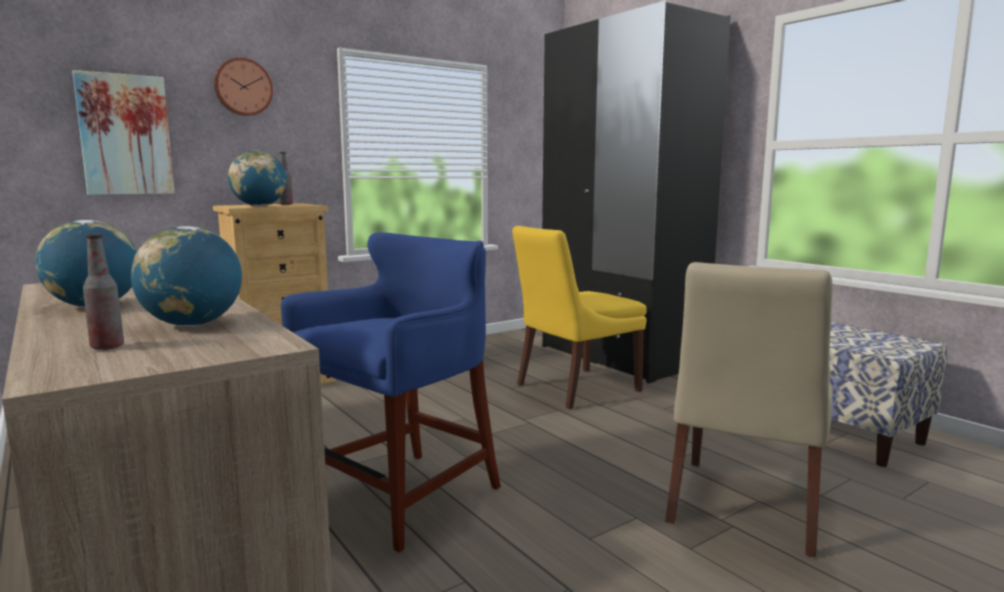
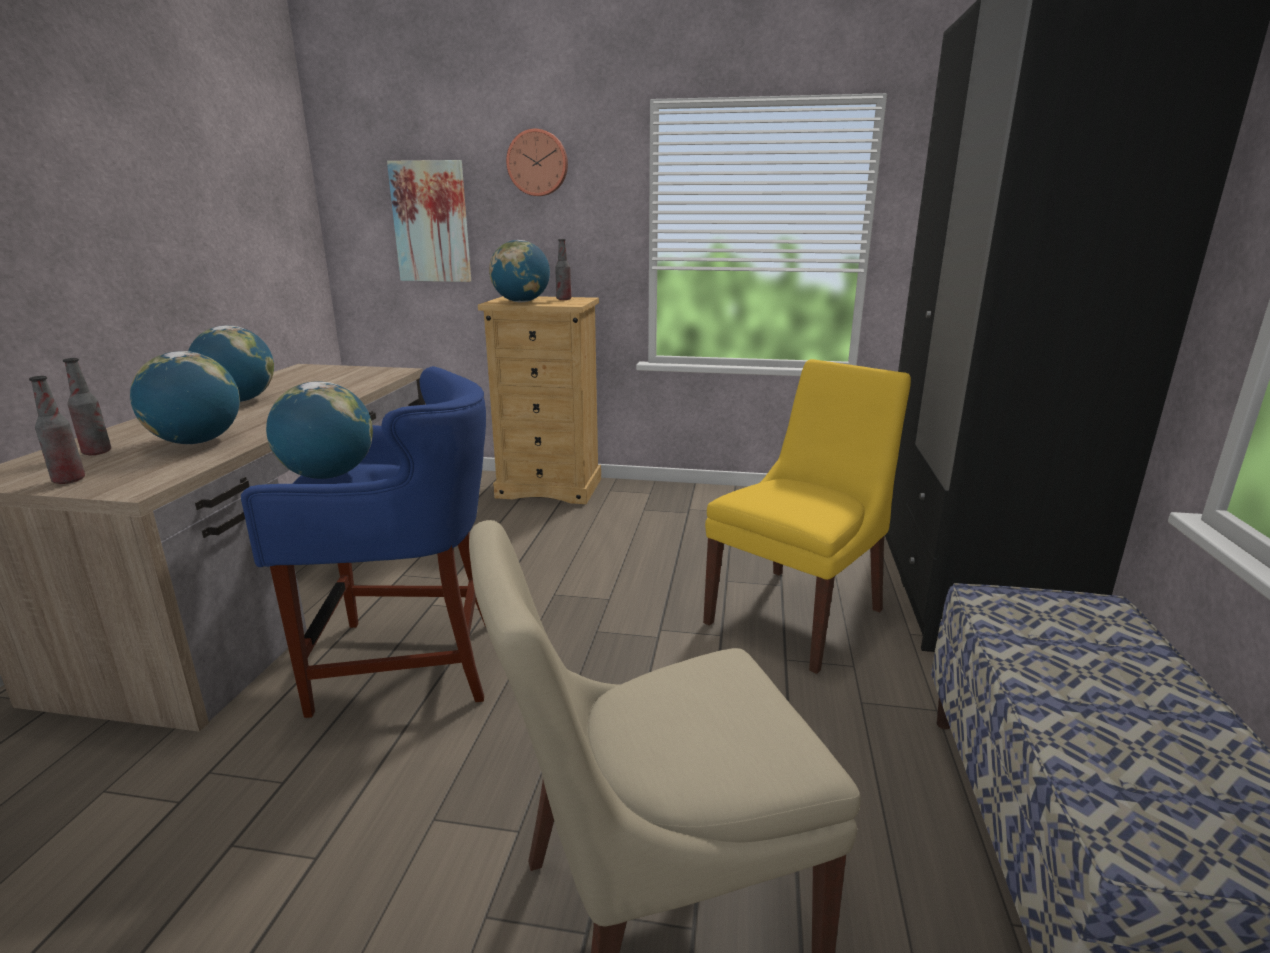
camera: 45 degrees right, 10 degrees up
(178, 358) = (69, 480): none -> bottle
(357, 326) = (328, 476): none -> globe
(574, 389) = (798, 614): yellow chair -> yellow chair turned 120 degrees clockwise

